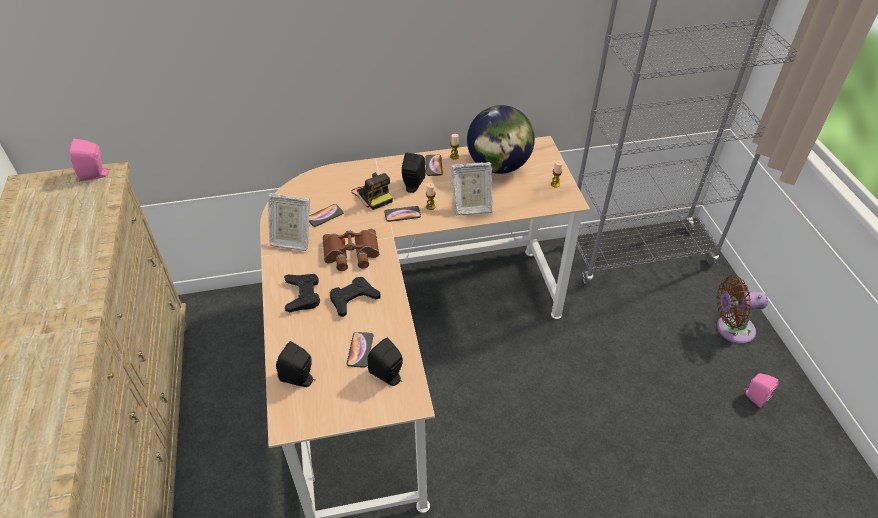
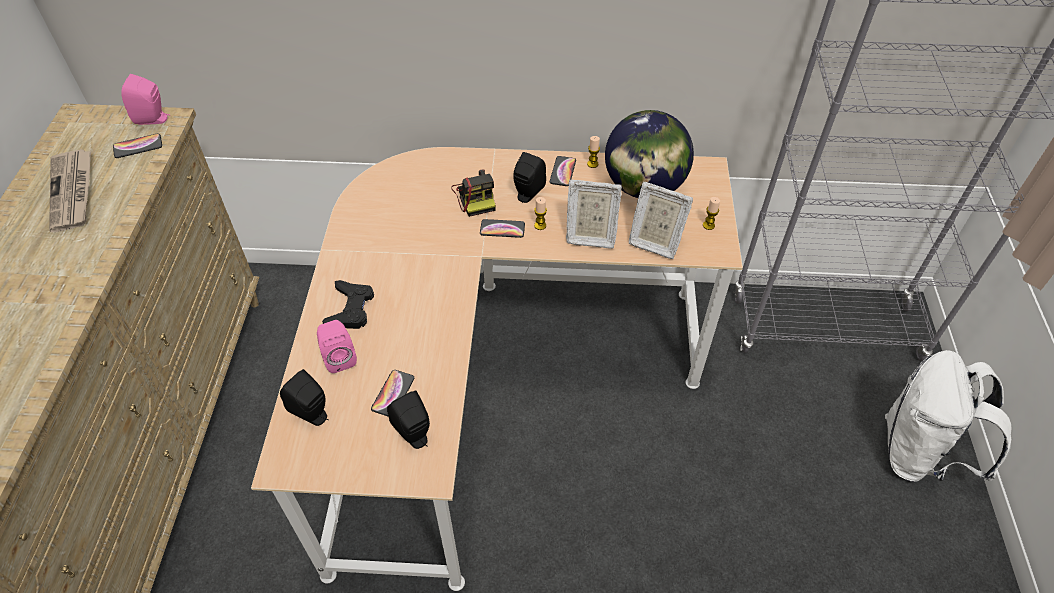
camera: 15 degrees right, 5 degrees up
(45, 242) = (73, 192): none -> newspaper
(291, 240) = (361, 236): picture frame -> picture frame (654, 241)
(325, 216) = (410, 213): phone -> phone (138, 146)
(351, 254) = (424, 268): brown binoculars -> none
(353, 299) = (407, 327): black game controller -> none
(731, 329) = (918, 453): brown fan -> white backpack
(754, 397) = (920, 552): pink speaker -> pink speaker (339, 357)

